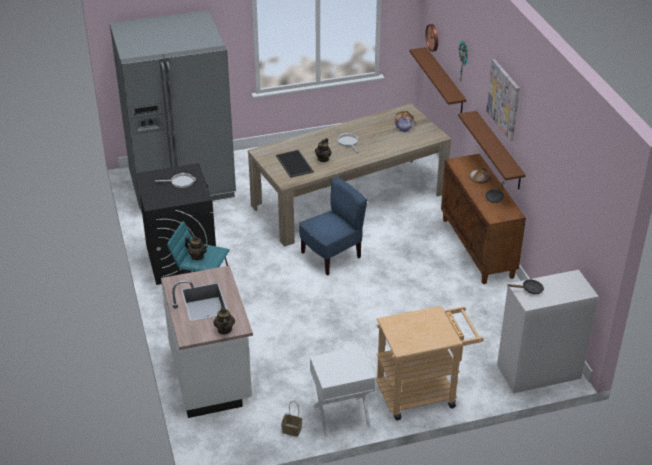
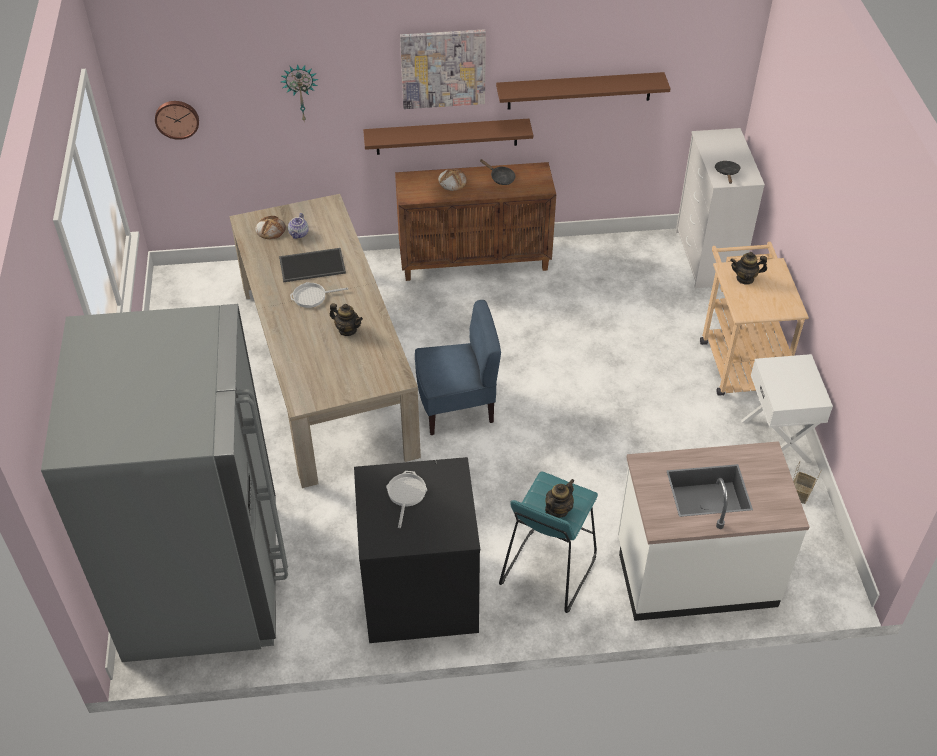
camera: 80 degrees left, 10 degrees up
(224, 330) = (773, 471): teapot -> teapot (745, 278)
(295, 164) = (351, 363): tray -> tray (312, 264)
(331, 256) = (456, 406): blue chair -> blue chair turned 105 degrees clockwise
(445, 81) = (243, 152): brown shelf -> brown shelf (579, 90)

